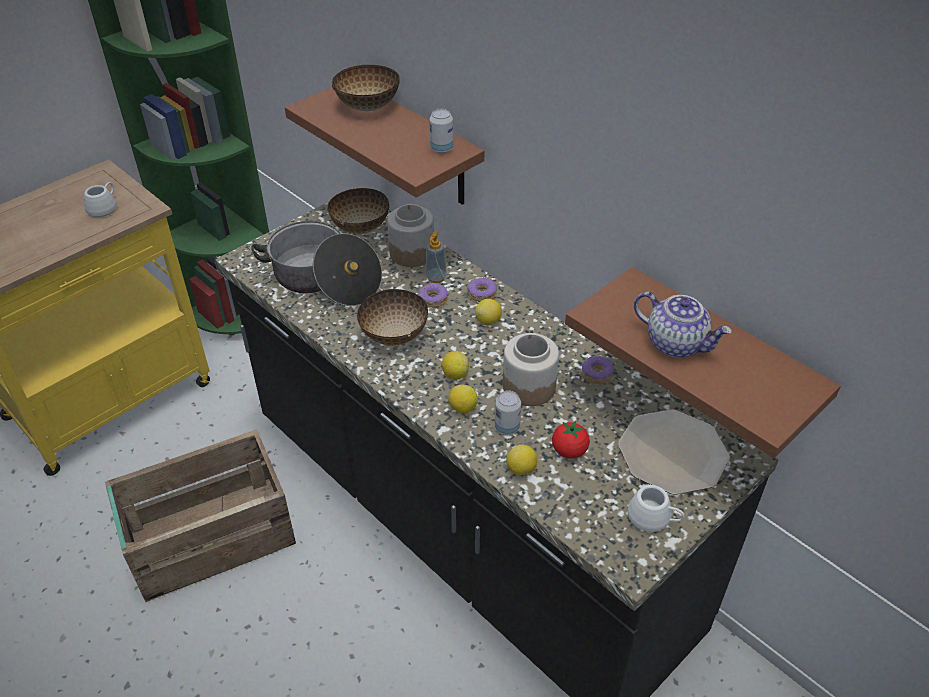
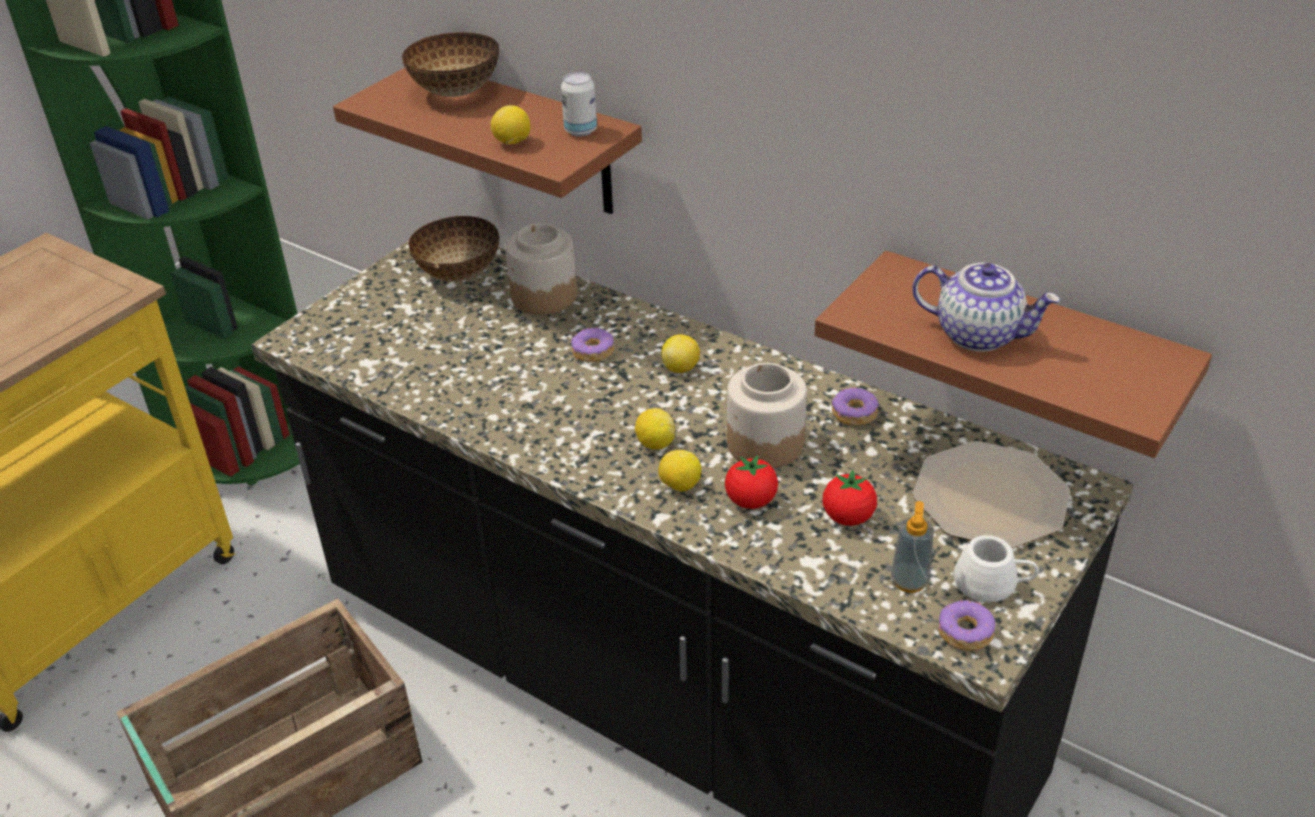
camera: 10 degrees left, 5 degrees down
(104, 207) = (58, 297): white mug -> none
(324, 280) = (425, 349): cooking pot -> none
(393, 335) = (550, 406): bowl -> none
(436, 277) = (588, 323): soap dispenser -> soap dispenser (909, 581)
(481, 294) = (660, 335): donut -> donut (964, 633)
(507, 427) = (751, 501): can -> tomato
(521, 470) = (788, 552): lemon -> lemon (512, 143)

